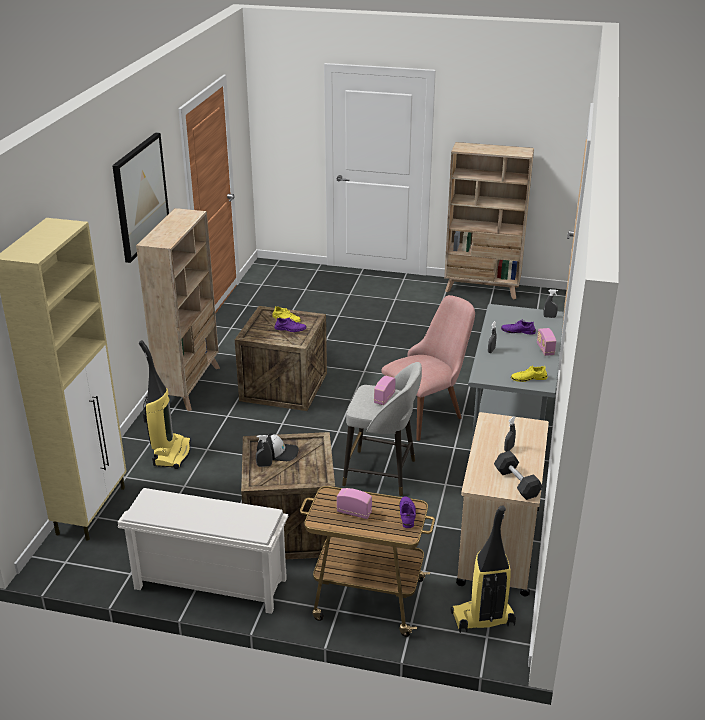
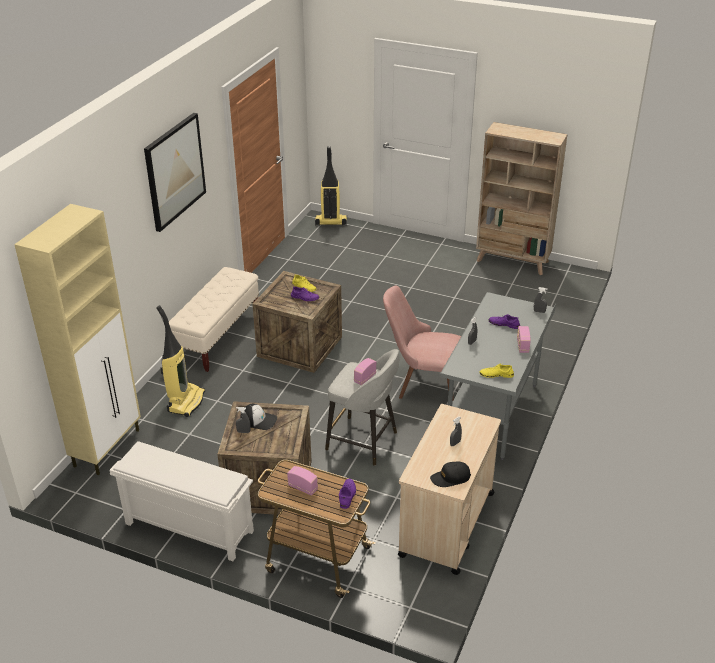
camera: 10 degrees right, 5 degrees up
(190, 386) = (217, 337): beige bookcase -> beige bench
(427, 411) = (422, 384): pink chair -> pink chair turned 135 degrees counterclockwise
(482, 619) = (411, 591): vacuum cleaner -> vacuum cleaner (330, 222)
(517, 483) = (450, 478): black dumbbell -> black cap

